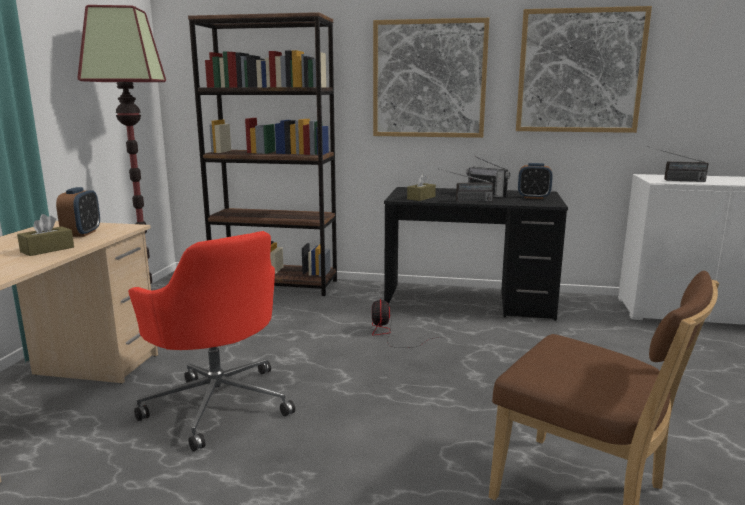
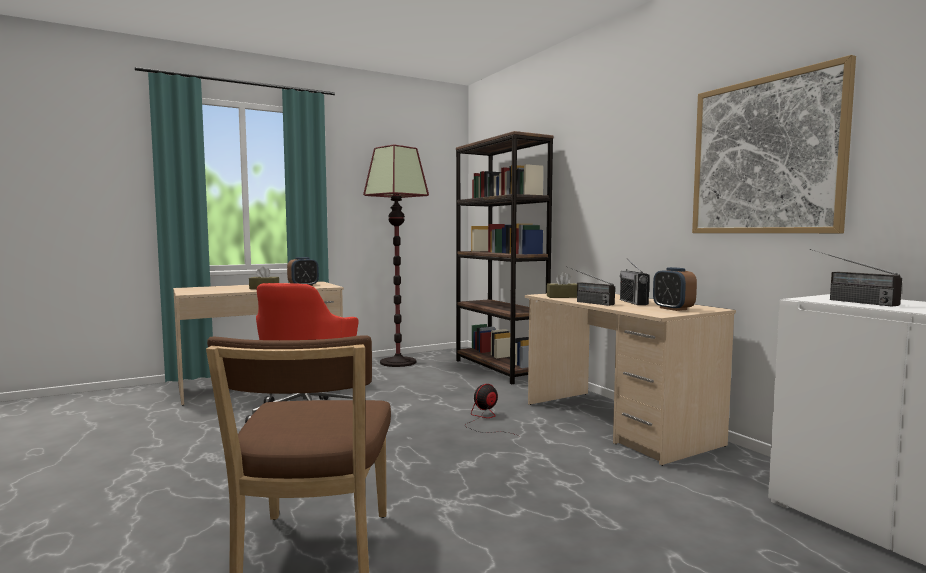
camera: 50 degrees right, 10 degrees down
(429, 79) = (620, 181): picture -> none
(469, 301) = (616, 423): black desk -> beige desk

